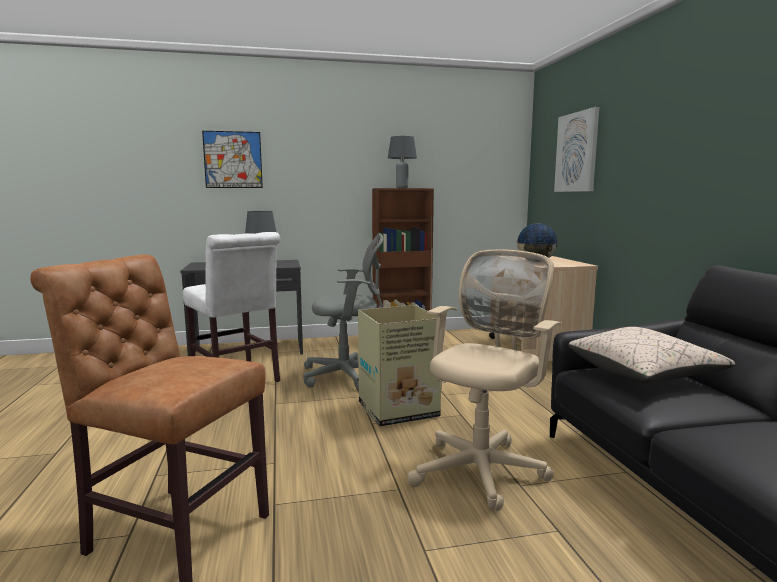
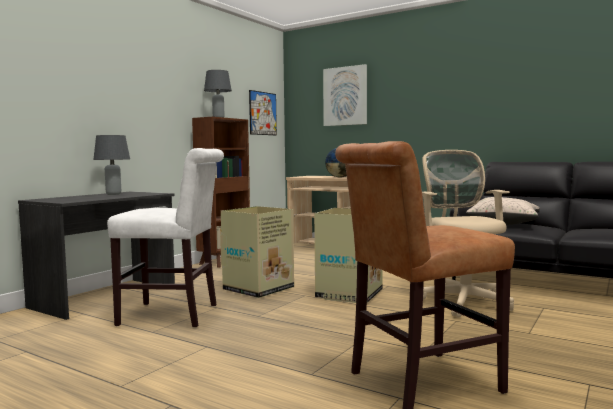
camera: 45 degrees left, 5 degrees down
(233, 160) = (64, 76): picture -> picture (263, 113)
(348, 376) = (259, 289): grey office chair -> cardboard box

